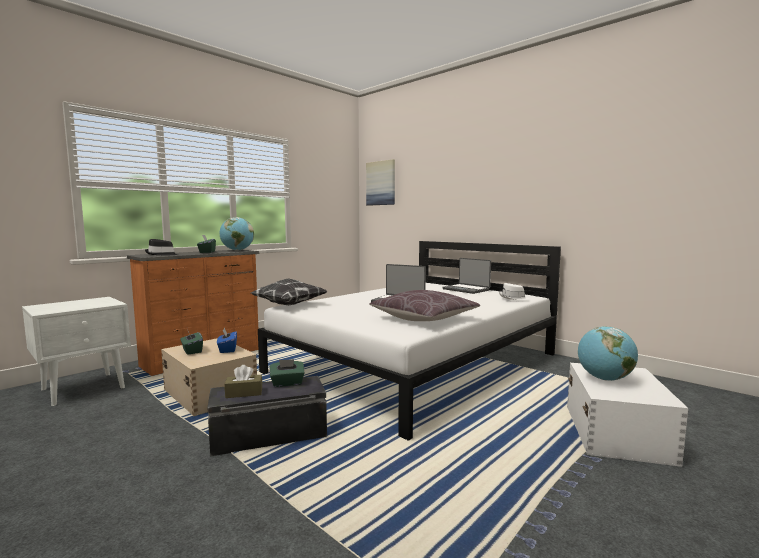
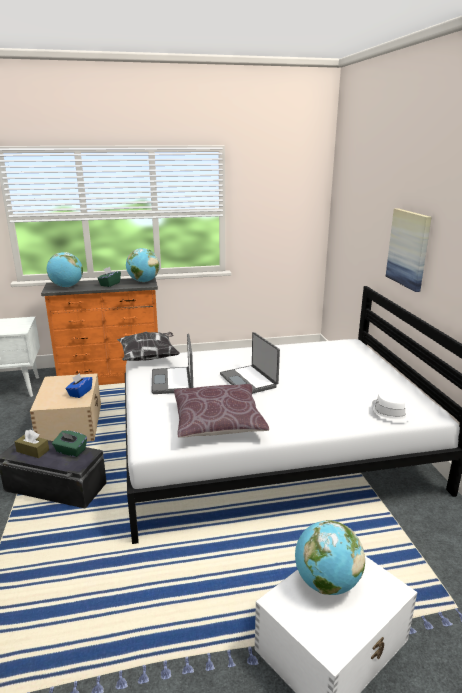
camera: 35 degrees right, 15 degrees up
(161, 254) = (67, 286): black hat -> globe
(192, 351) = (57, 386): green tissue box -> none
(381, 183) = (346, 195): picture -> picture (409, 248)
(466, 289) = (373, 374): laptop -> laptop (173, 381)

